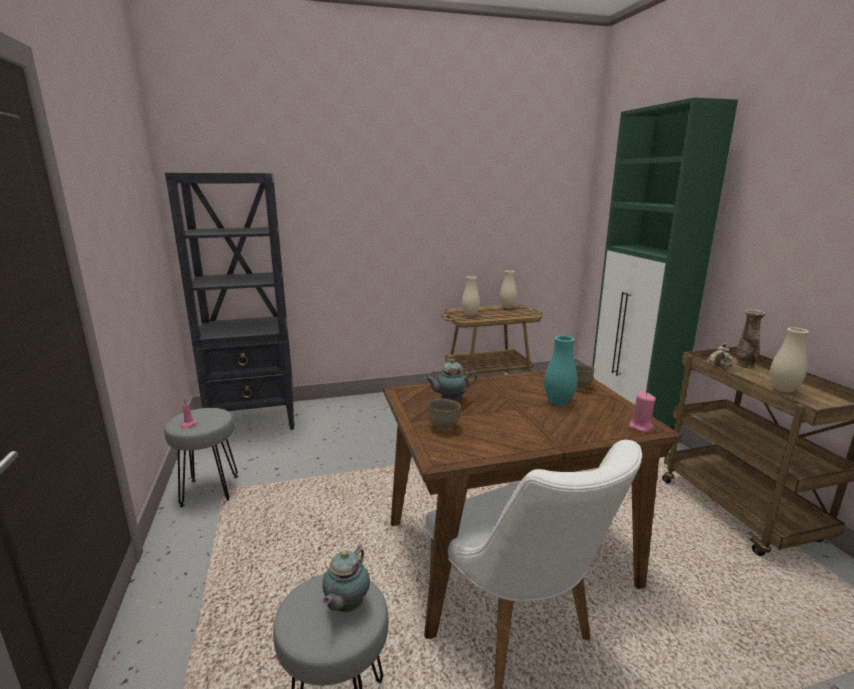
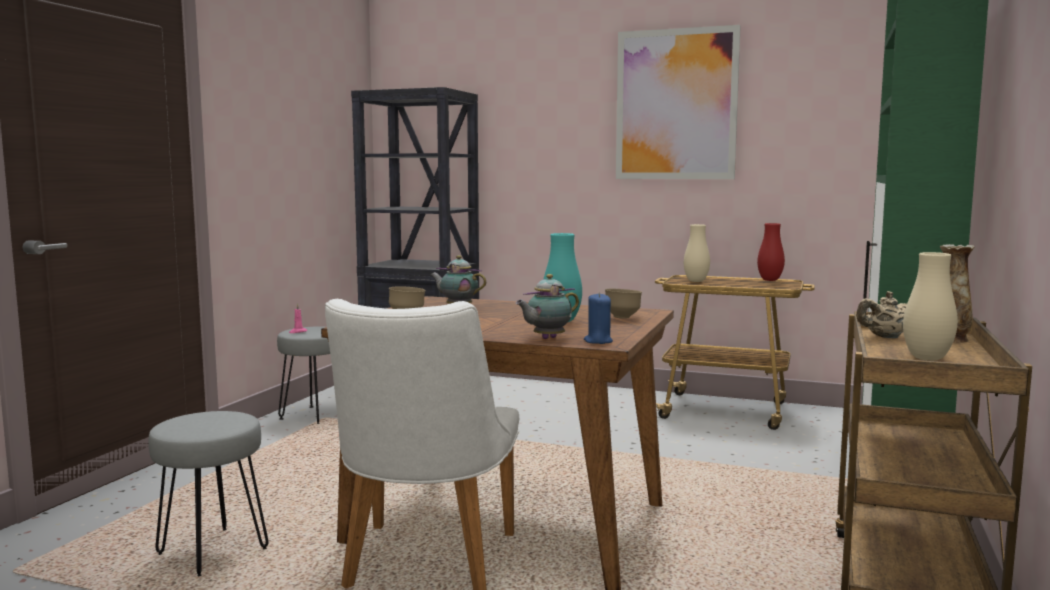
camera: 35 degrees right, 10 degrees down
(346, 606) = (215, 423): teapot -> teapot (546, 338)
(437, 186) = (676, 105): none -> picture
(507, 307) = (770, 280): beige vase -> red vase
(640, 427) = (598, 341): pink candle -> blue candle

